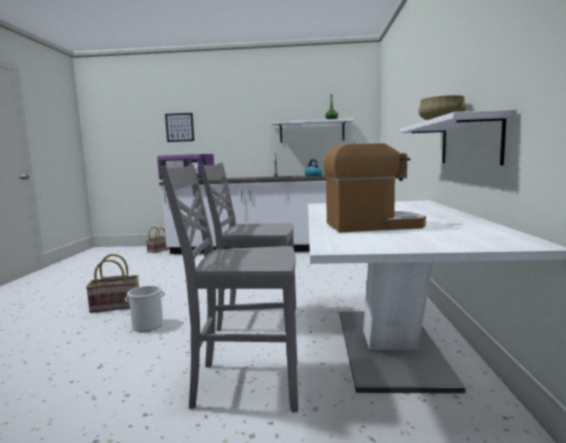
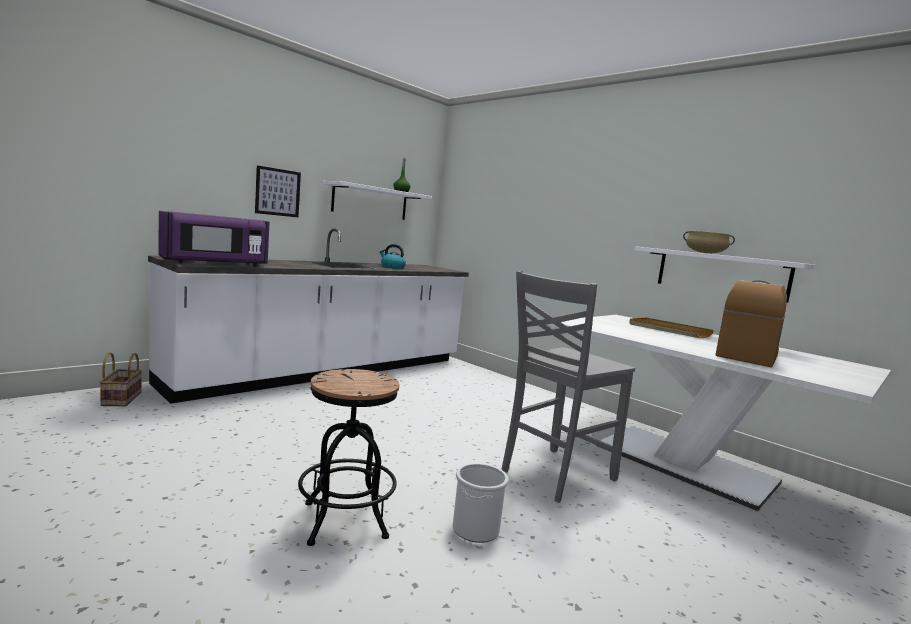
camera: 50 degrees left, 0 degrees up
(116, 306) = (345, 520): basket -> black stool
(179, 127) = (162, 155): picture -> picture (277, 192)
(245, 384) = (707, 543): grey chair -> none
(411, 209) = (668, 330): none -> beige tray

